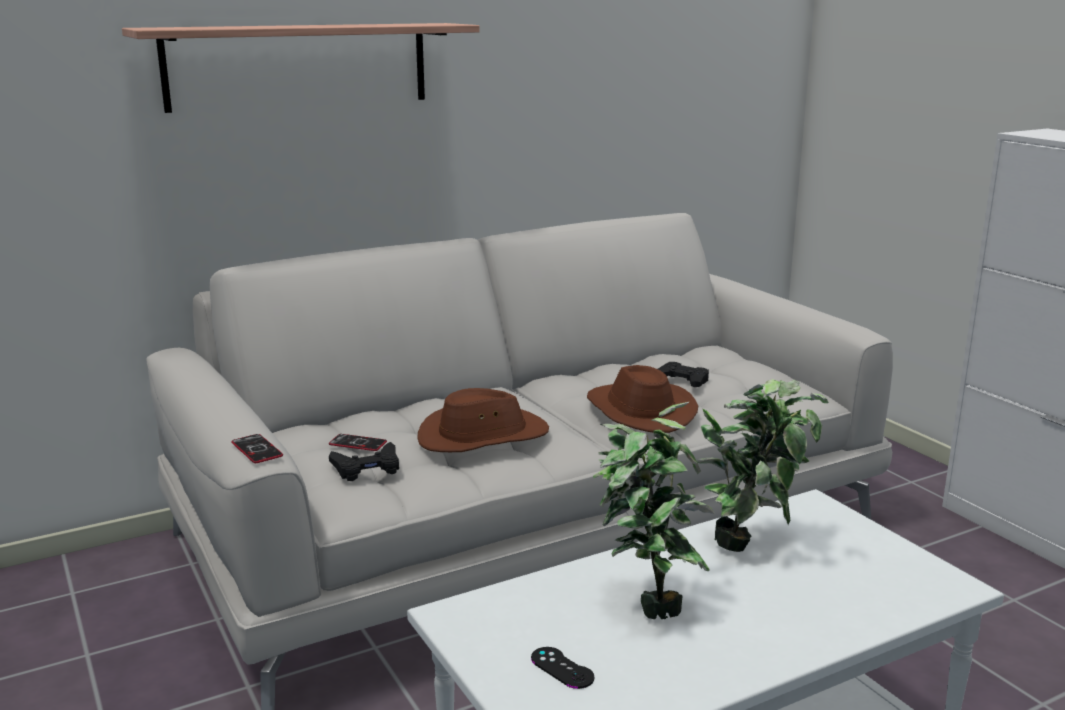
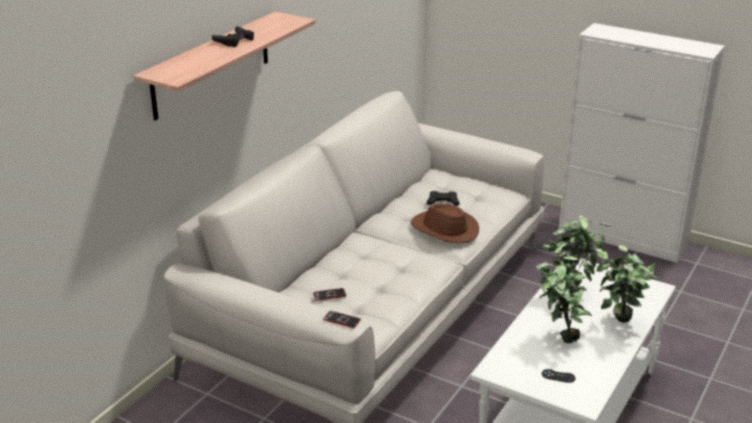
camera: 30 degrees left, 10 degrees up
(367, 468) = (356, 308): black game controller -> black game controller (235, 40)
(482, 436) = (387, 270): brown hat -> none
(796, 621) = (618, 324): none -> potted plant

